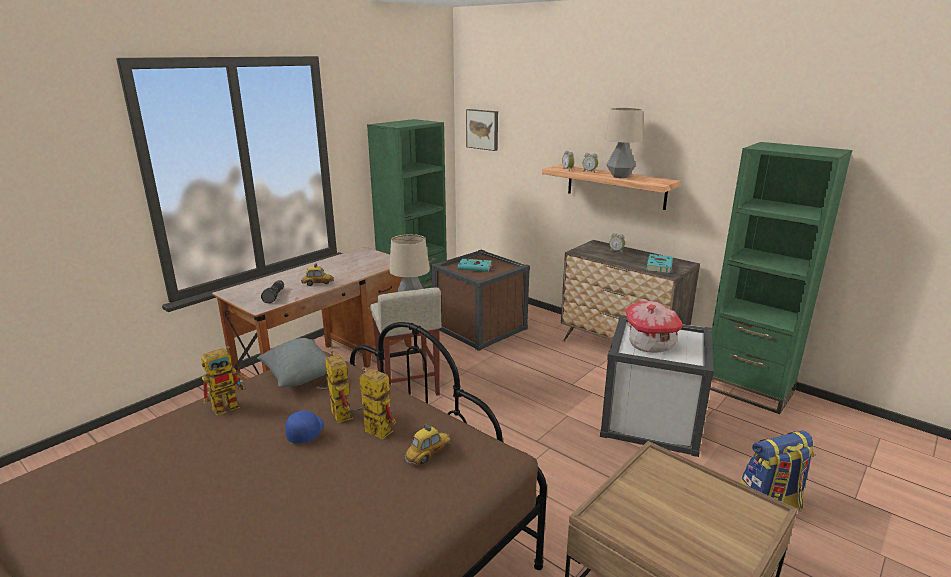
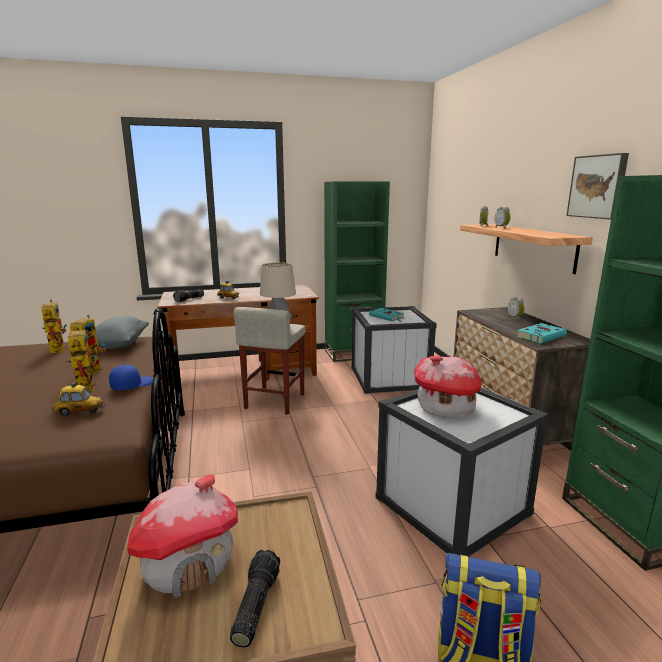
camera: 35 degrees right, 5 degrees down
(230, 405) = (56, 348): toy robot -> toy robot turned 105 degrees counterclockwise
(305, 431) = (54, 373): blue cap -> blue cap (131, 385)
(480, 328) = (389, 378): brown storage box -> white storage box
(483, 129) = (443, 194): picture -> picture (598, 186)
(619, 176) = (523, 231): table lamp -> none
(656, 523) = (189, 564): none -> toy house
(726, 521) = (254, 605): none -> flashlight

